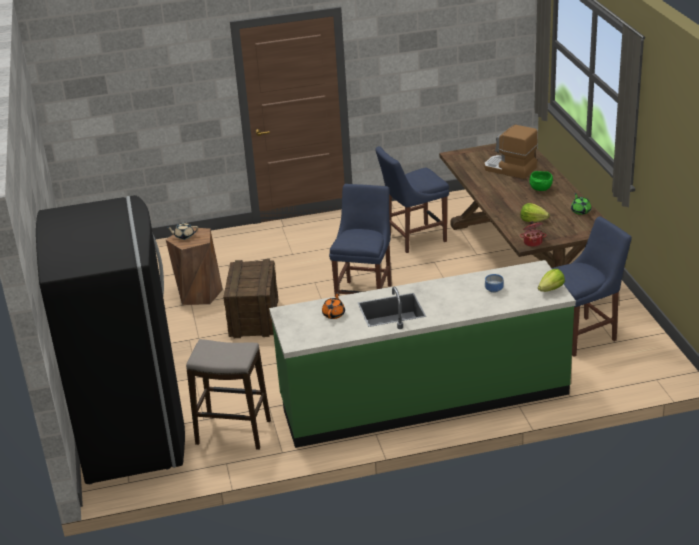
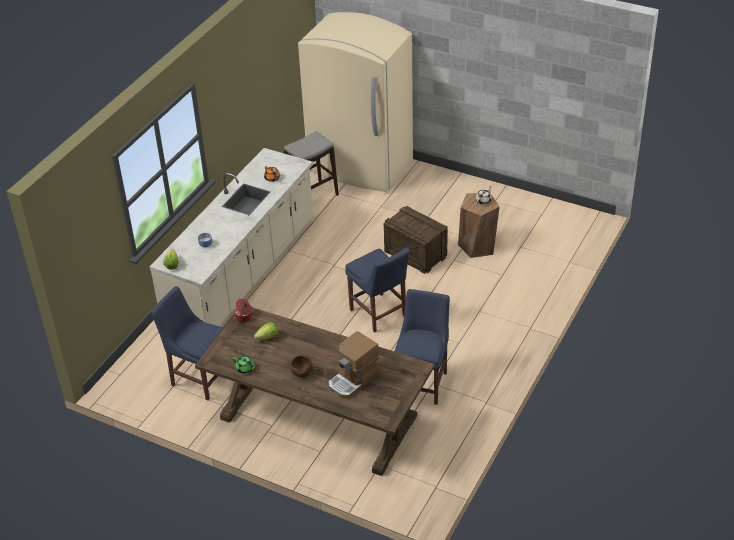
camera: 130 degrees right, 10 degrees up
(132, 433) = (360, 166): black fridge -> beige fridge
(424, 397) = (242, 274): green counter -> beige counter
(509, 169) = (354, 380): coffee machine -> coffee machine turned 150 degrees clockwise
(540, 189) = (302, 373): green bowl -> brown bowl
(583, 335) = (198, 378): blue chair -> blue chair turned 105 degrees clockwise

